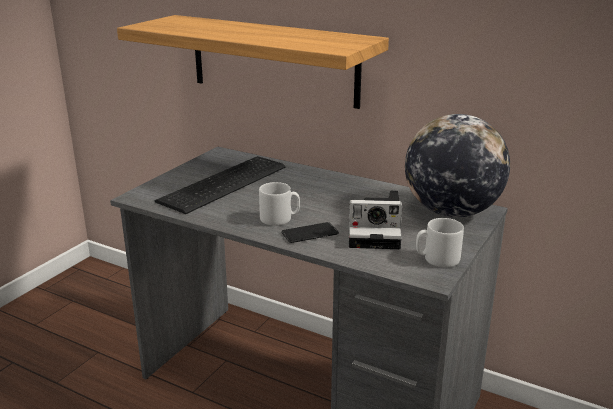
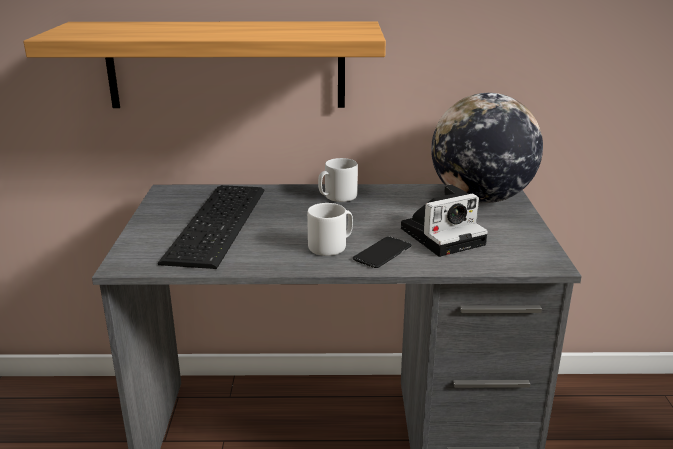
camera: 30 degrees left, 0 degrees up
(437, 259) = (529, 245): grey mug -> grey mug (337, 197)

